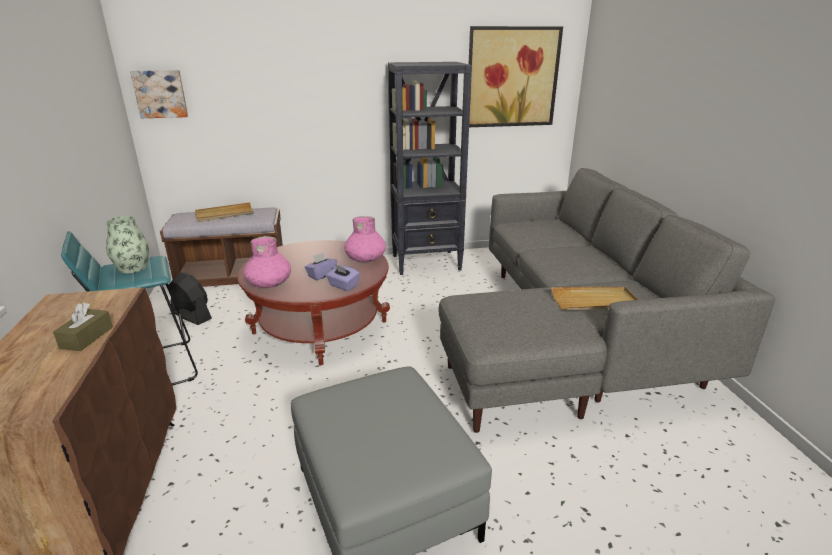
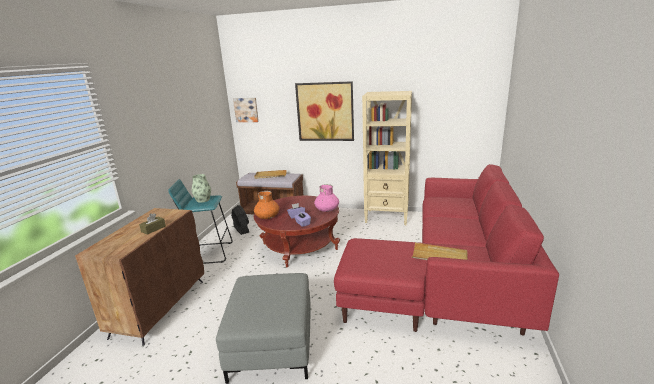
camera: 25 degrees right, 5 degrees down
(269, 283) = (267, 216): pink vase -> orange vase
(427, 262) = (387, 217): black bookcase -> beige bookcase
(512, 77) = (452, 100): picture -> picture (325, 112)
(570, 335) = (449, 280): grey sofa -> red sofa

